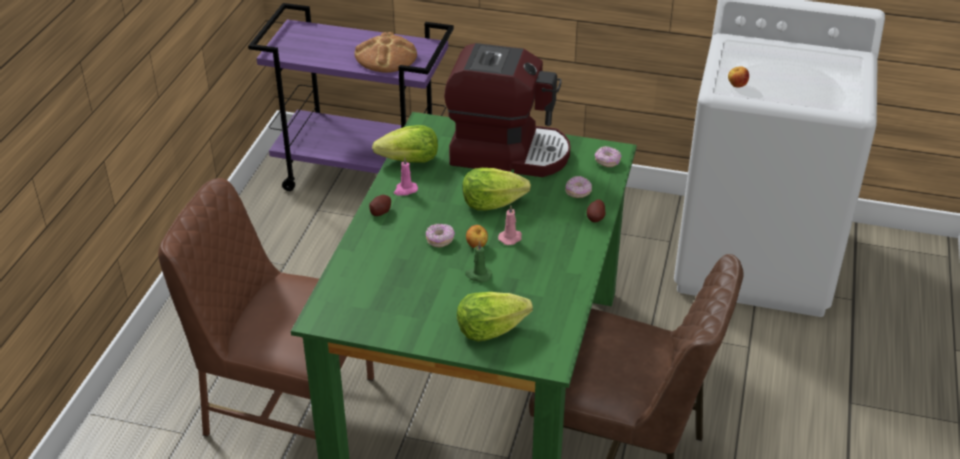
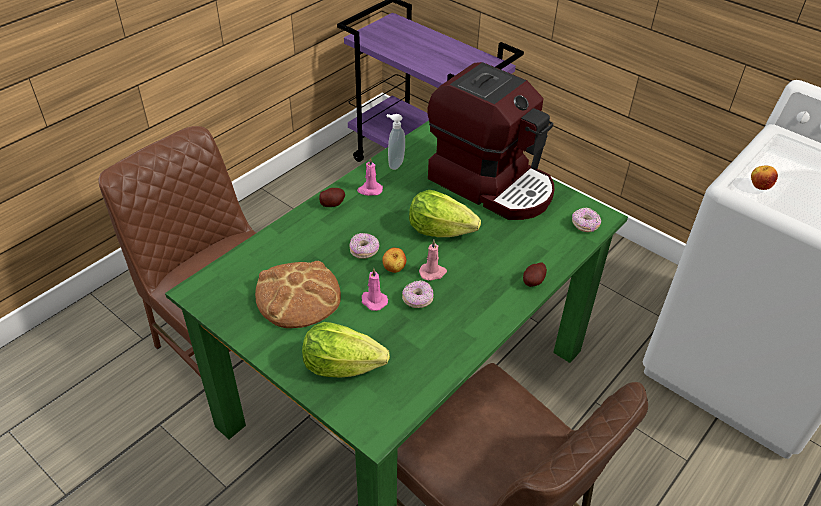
camera: 25 degrees right, 5 degrees up
(385, 57) = (450, 64): bread -> bread (297, 296)
(410, 161) = (395, 163): lettuce -> soap dispenser
(478, 275) = (373, 301): green candle -> pink candle
(578, 192) = (533, 248): donut -> donut (417, 300)

